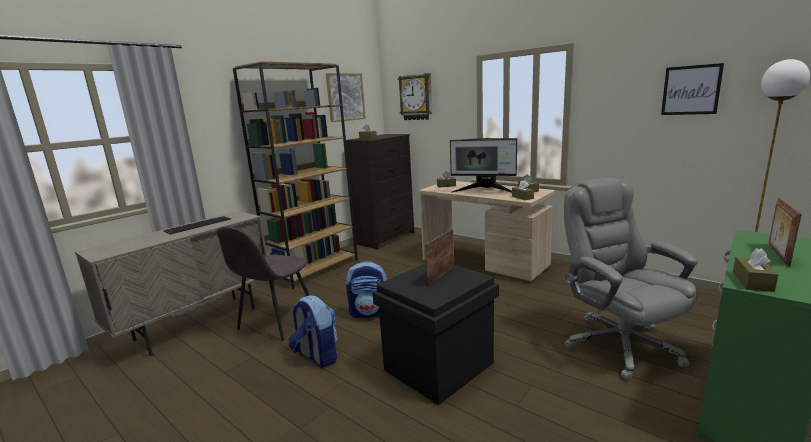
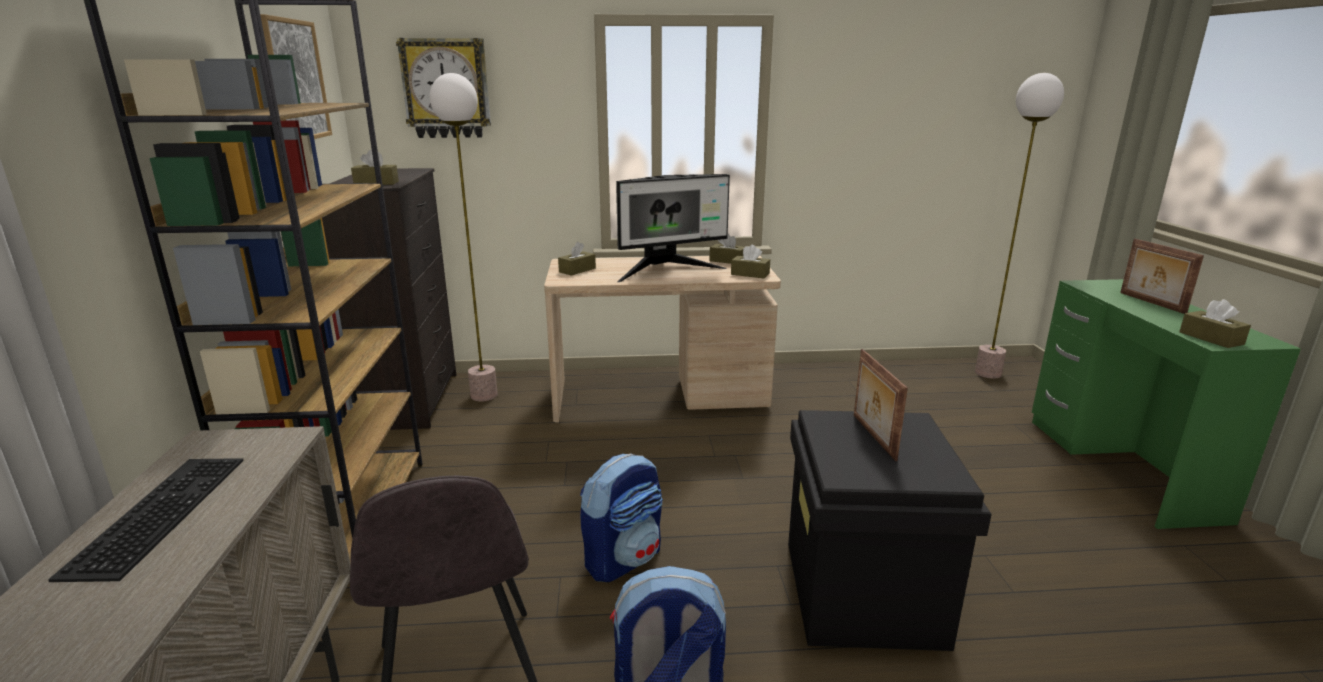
camera: 45 degrees left, 5 degrees up
(412, 243) = (484, 395): none -> floor lamp
(619, 344) = (970, 458): grey office chair -> none
(691, 90) = (924, 102): picture -> none

